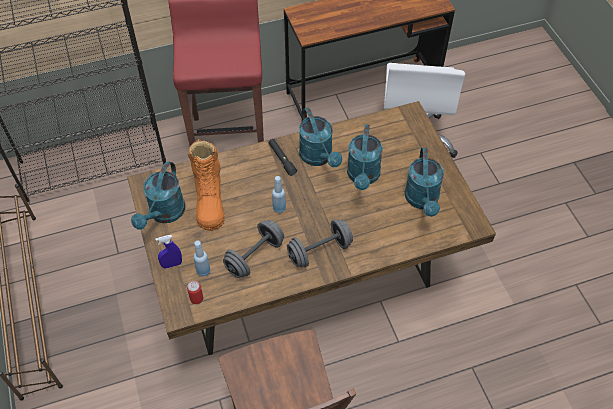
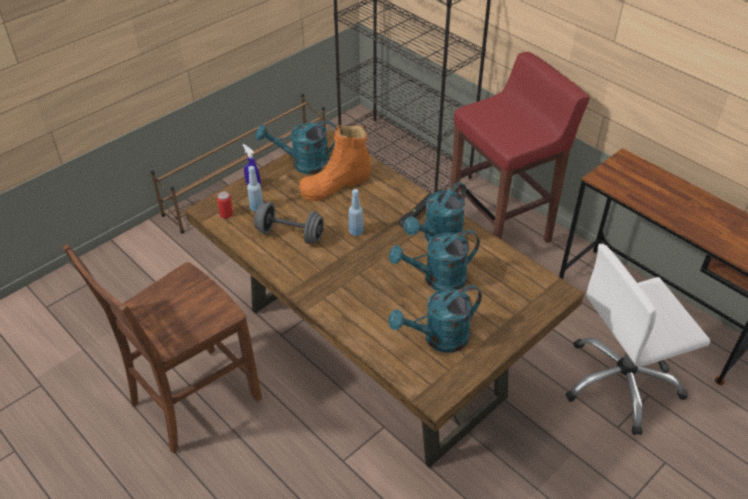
camera: 65 degrees right, 10 degrees down
(319, 251) = (322, 277): grey dumbbell -> none

